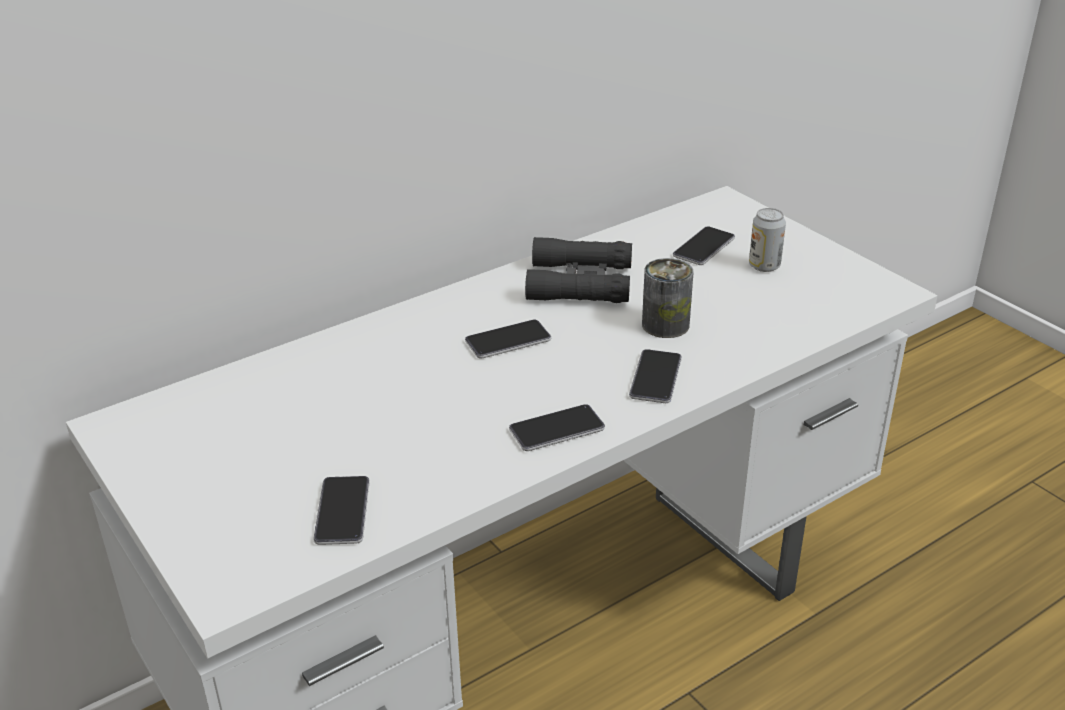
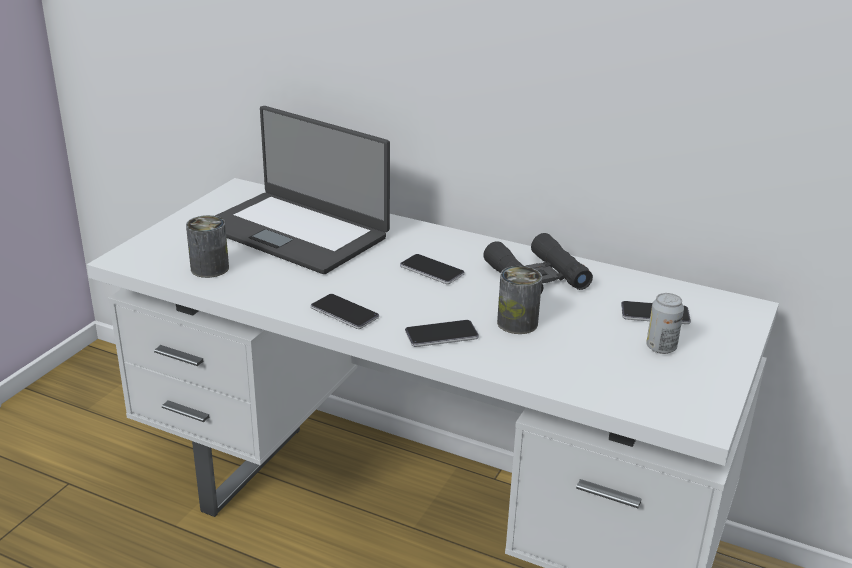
camera: 60 degrees right, 5 degrees down
(308, 410) = (296, 232): none -> laptop
(342, 511) = (210, 268): phone -> can

